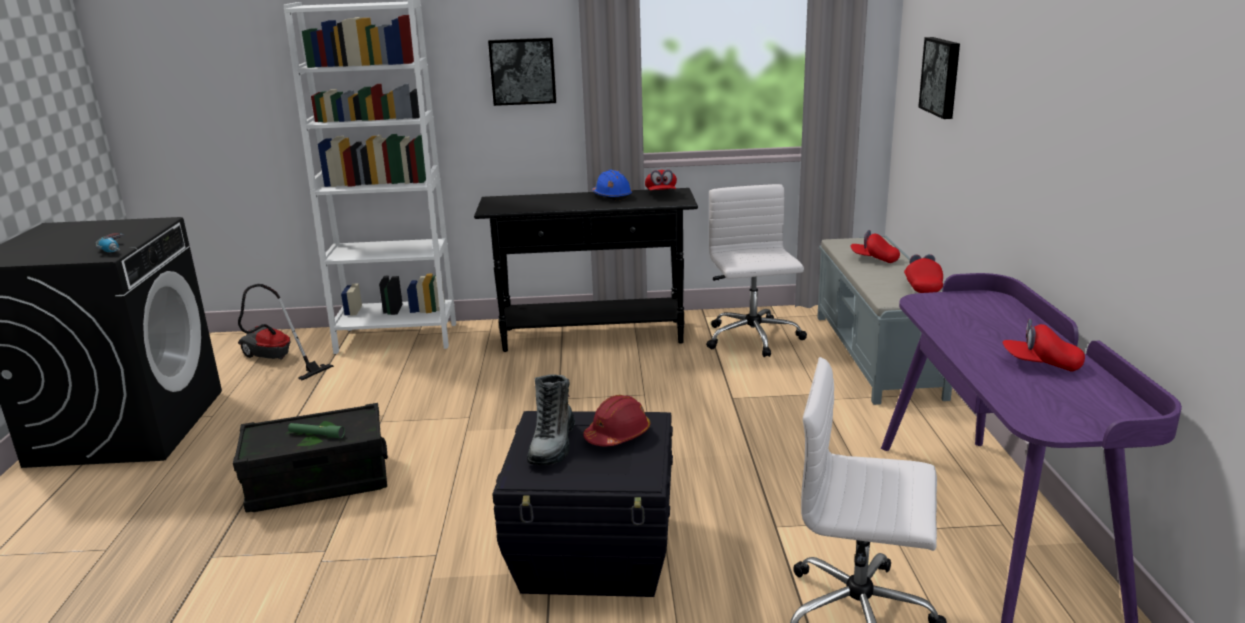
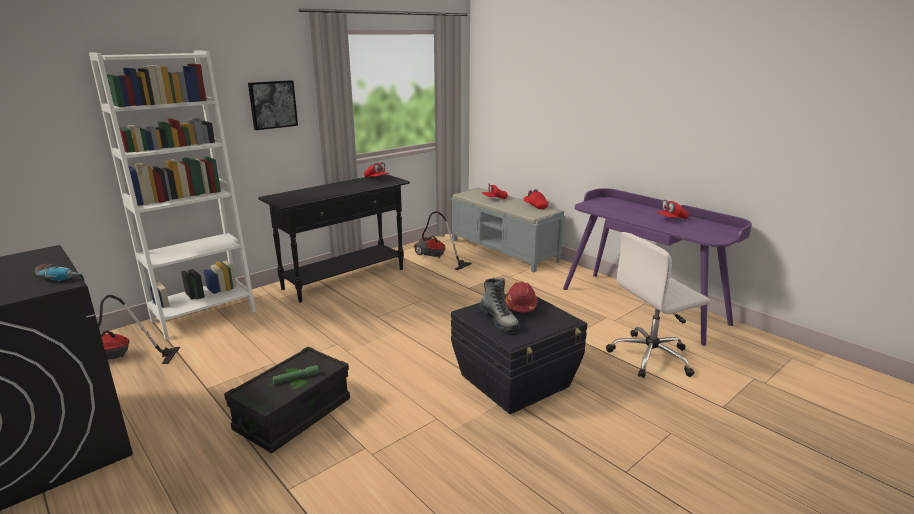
camera: 40 degrees left, 0 degrees up
(612, 196) = (349, 184): blue hard hat -> none
(753, 339) = (436, 258): white office chair -> vacuum cleaner
(942, 77) = (520, 96): picture -> none

